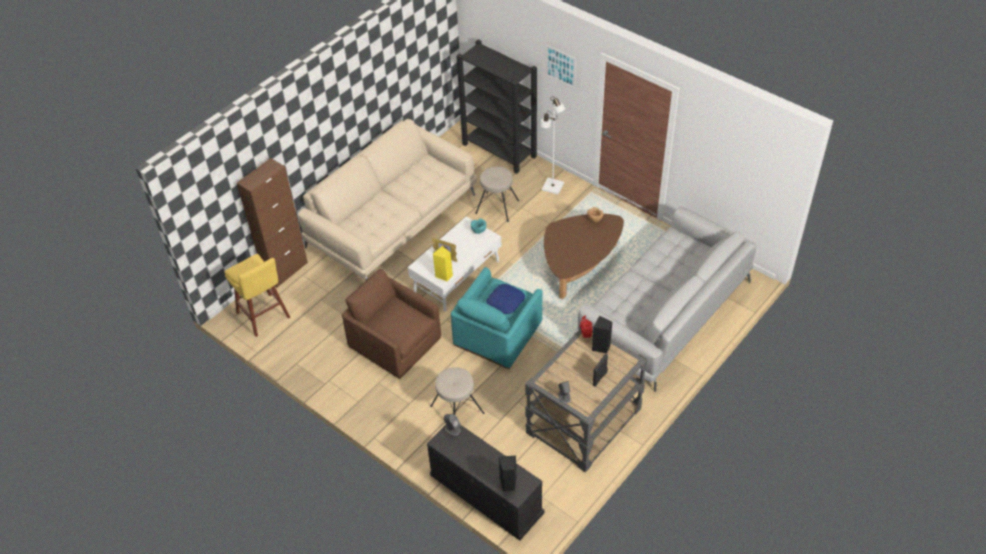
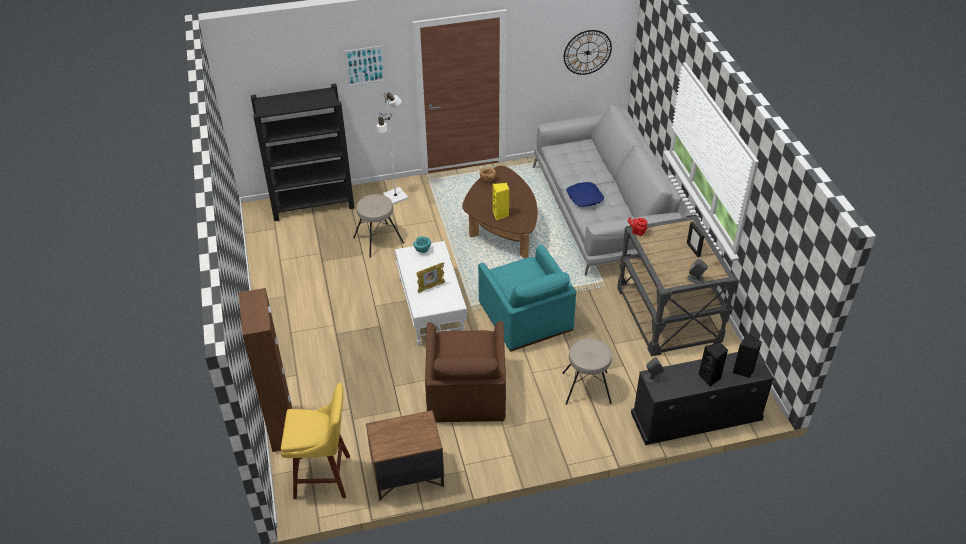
camera: 55 degrees left, 5 degrees down
(296, 356) = (407, 475): none -> brown nightstand
(393, 220) = (311, 314): beige sofa -> none
(395, 342) = (465, 390): brown armchair -> brown armchair turned 75 degrees counterclockwise
(444, 275) = (452, 299): yellow speaker -> yellow speaker (500, 214)
(505, 301) = (525, 276): blue pillow -> blue pillow (584, 198)
(601, 347) = (661, 232): black speaker -> black speaker (710, 378)
(747, 172) = (587, 52): none -> wall clock

